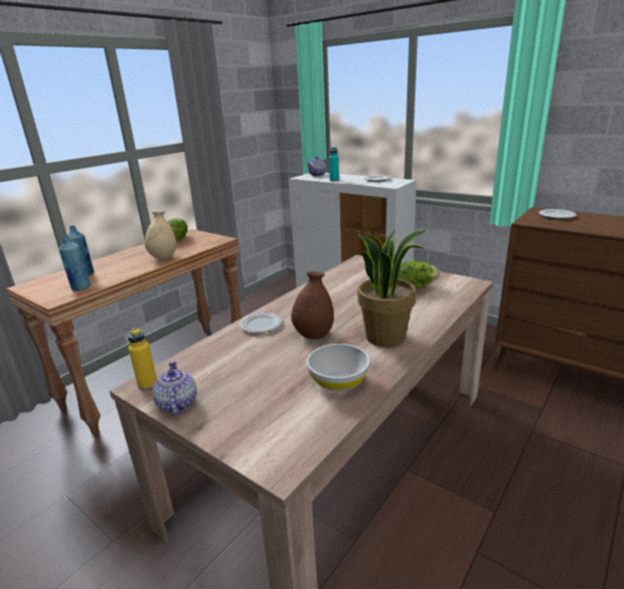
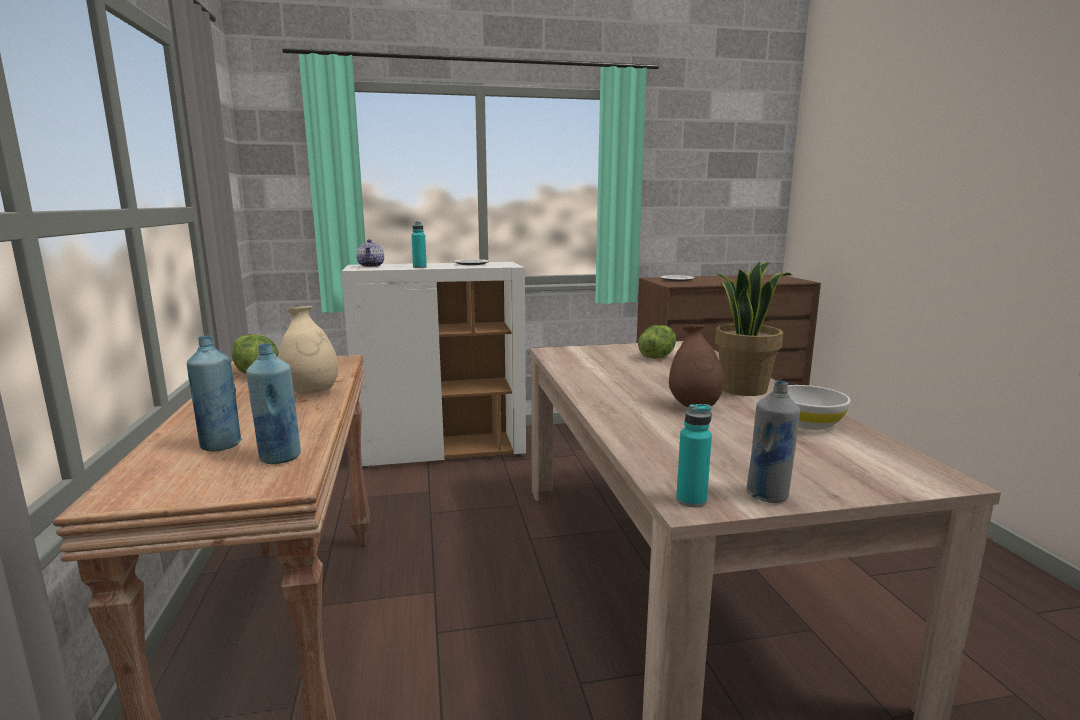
camera: 50 degrees left, 10 degrees down
(148, 384) = (691, 500): yellow bottle -> turquoise bottle
(177, 404) = (768, 495): teapot -> grey bottle
(261, 324) = (626, 417): plate -> none

